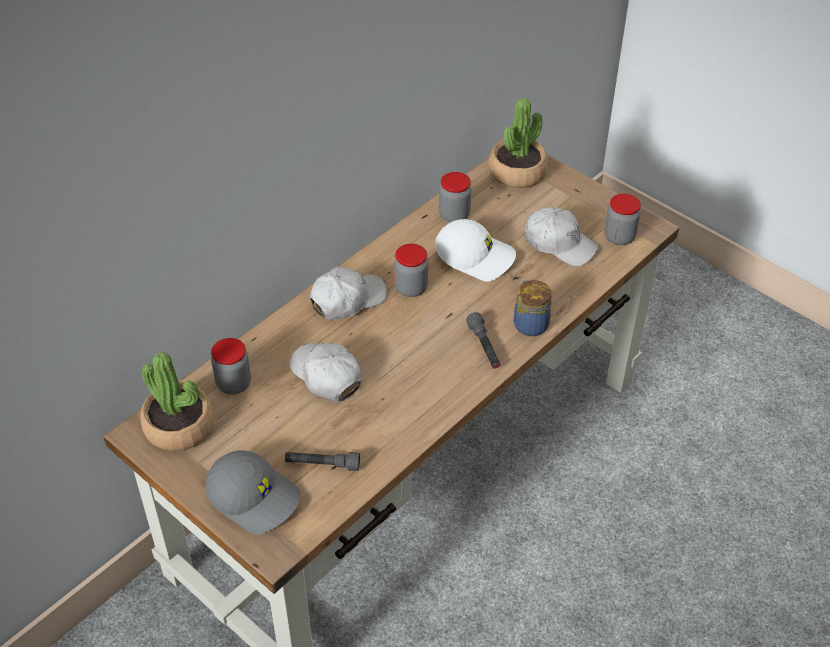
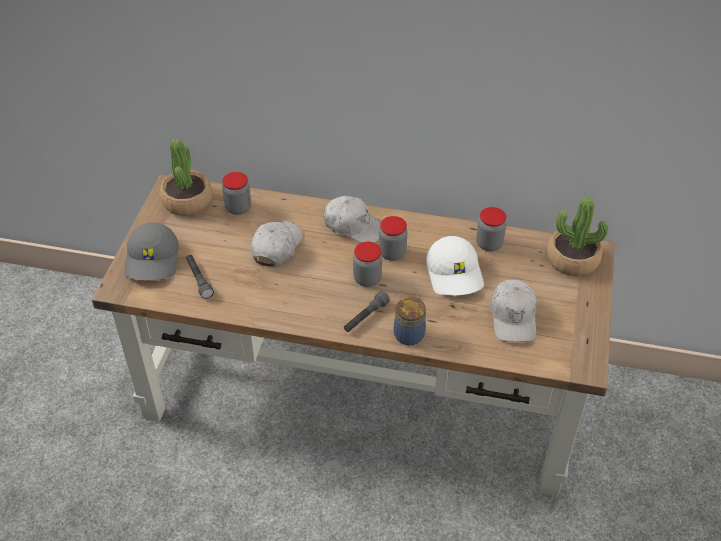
camera: 60 degrees right, 0 degrees up
(619, 237) = (555, 352): jar -> jar (367, 279)

